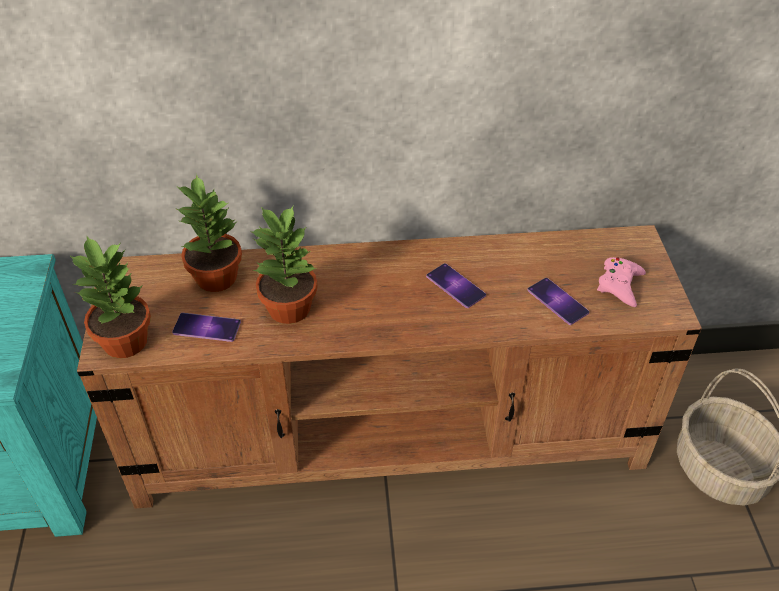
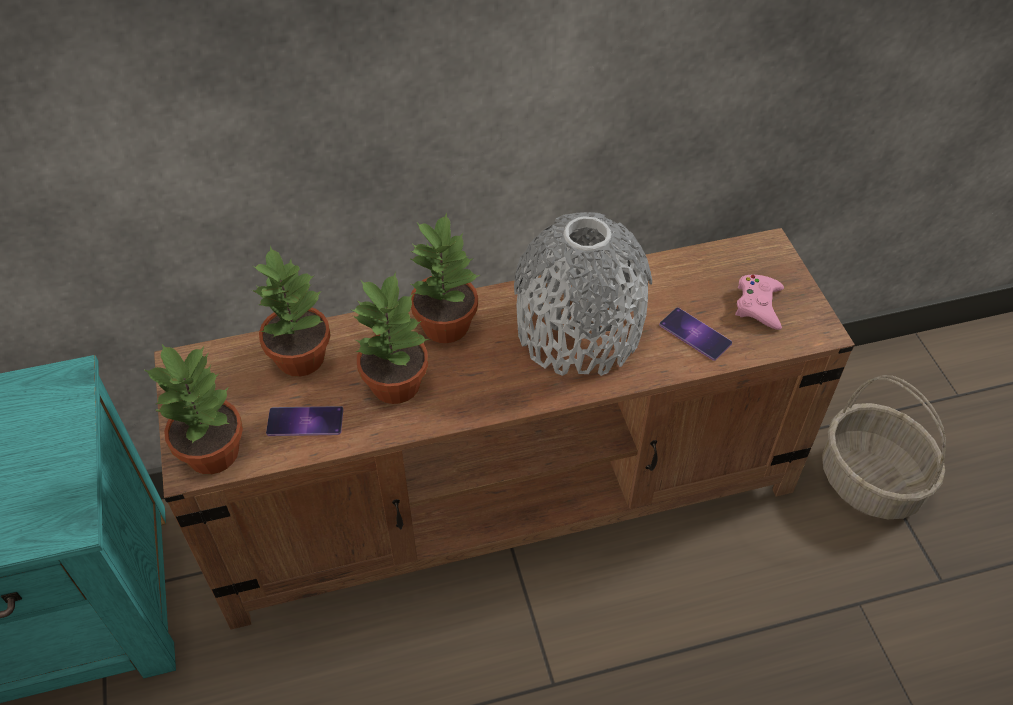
camera: 10 degrees left, 5 degrees up
(343, 266) = (445, 324): none -> potted plant
(455, 286) = (579, 330): phone -> grey vase

